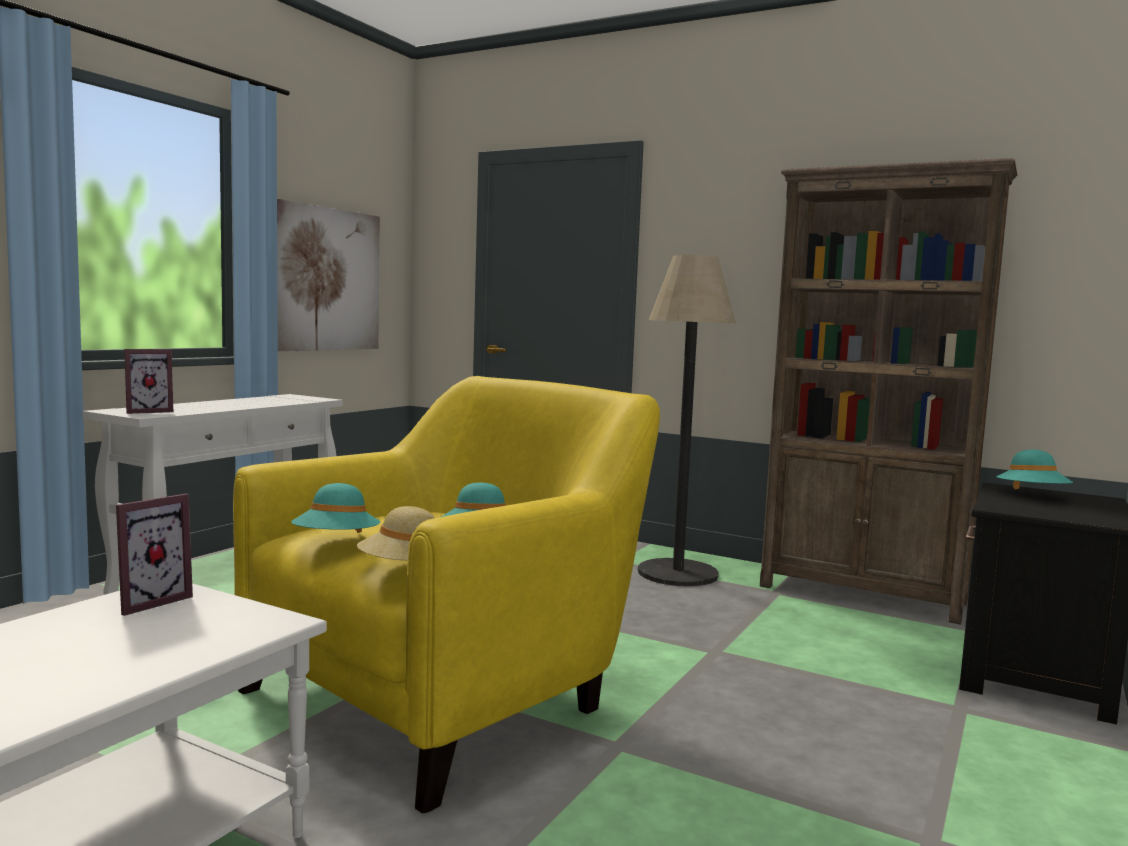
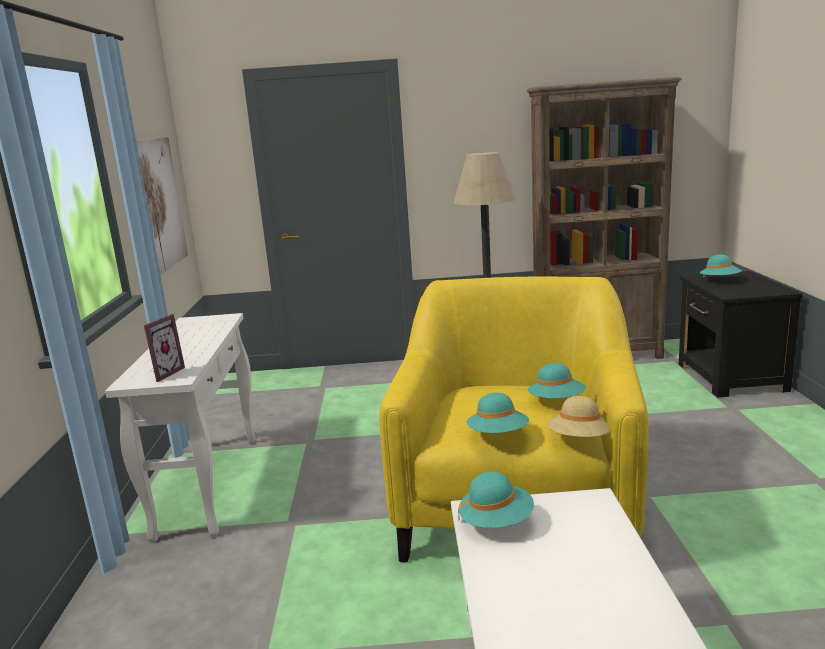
camera: 30 degrees left, 10 degrees up
(147, 601) = (496, 522): picture frame -> turquoise hat

